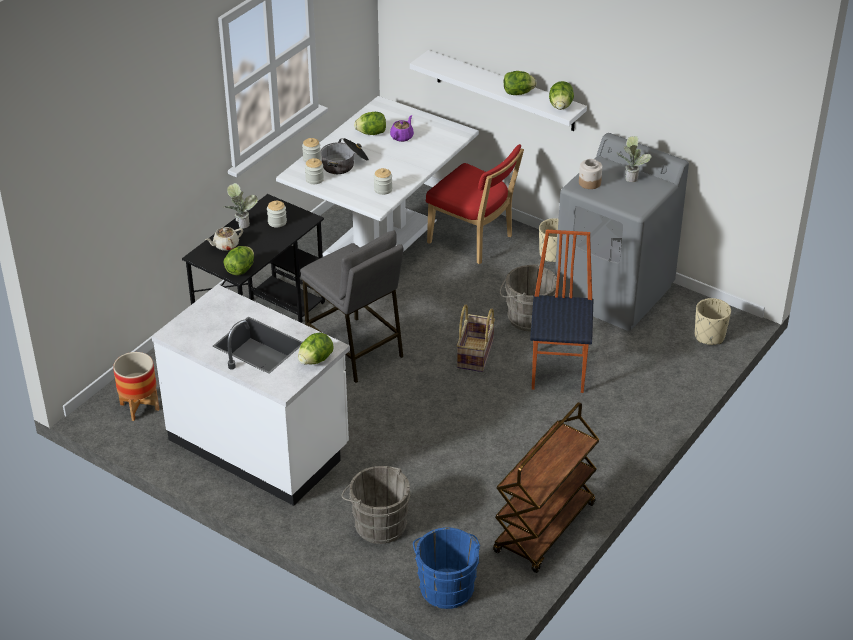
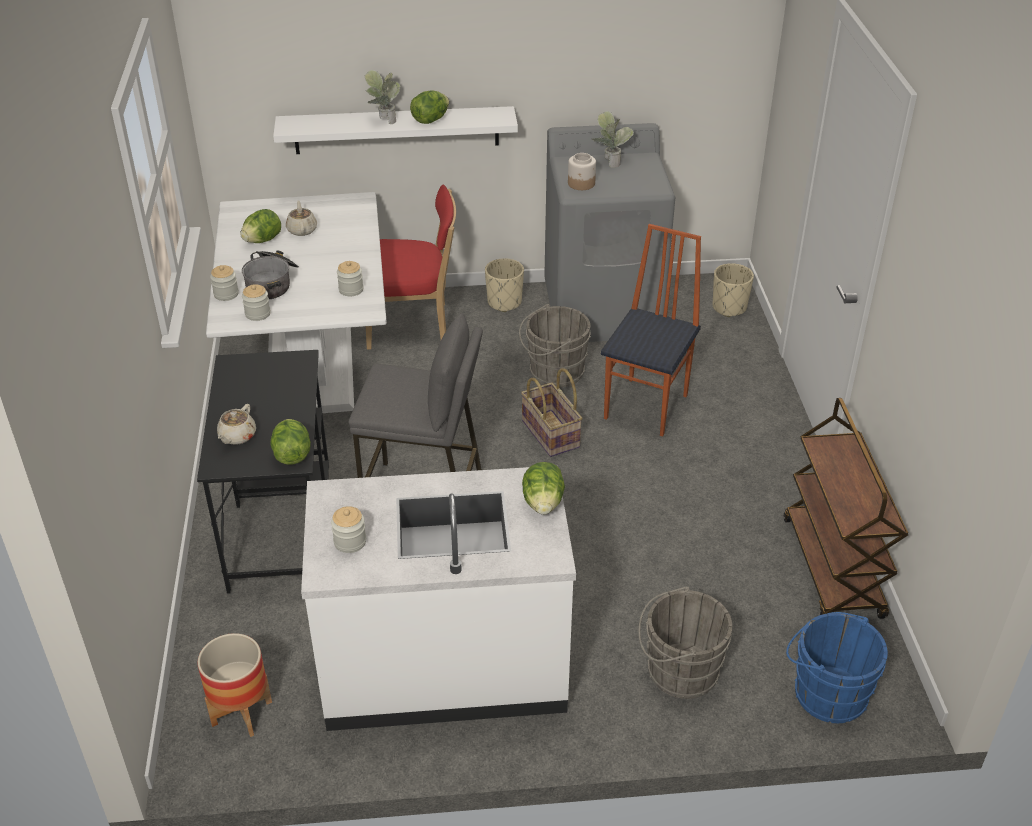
camera: 40 degrees left, 0 degrees up
(241, 223) = (224, 402): potted plant -> potted plant (384, 120)
(277, 222) = (269, 380): jar -> jar (350, 542)
(402, 137) = (302, 230): purple teapot -> beige teapot
(559, 371) = (647, 406): chair -> chair turned 60 degrees clockwise
(560, 106) = (490, 116): lettuce -> none

